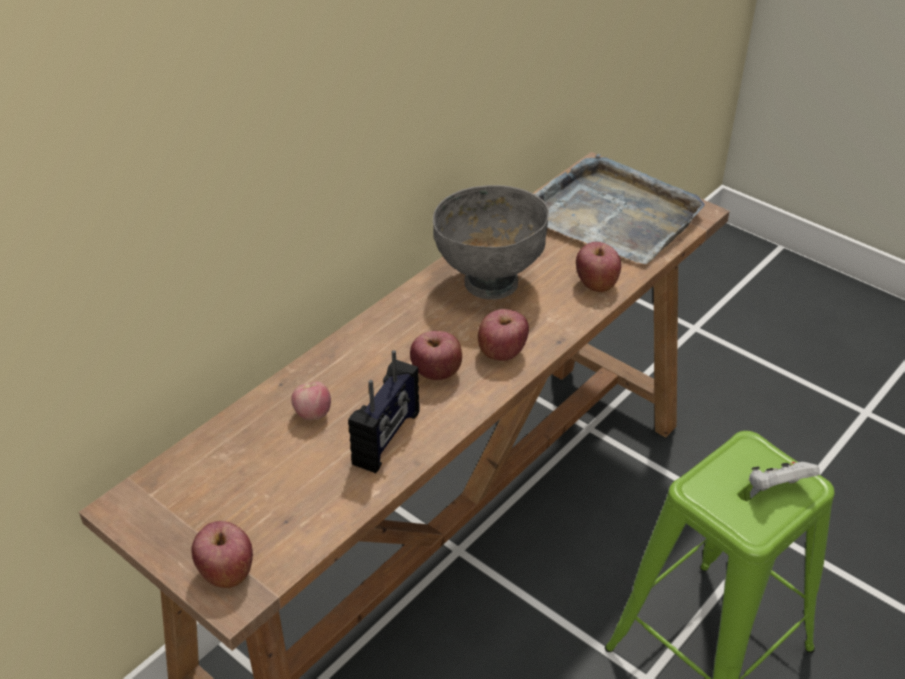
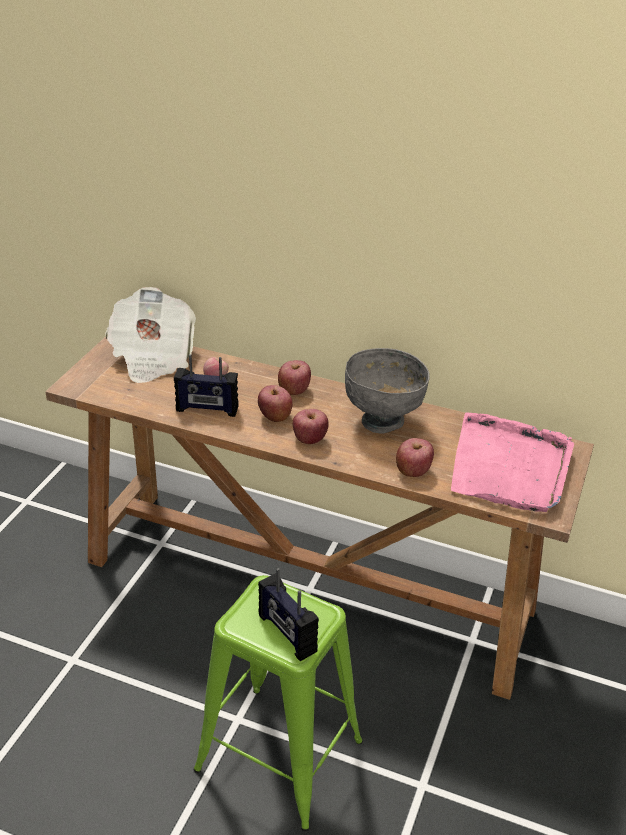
camera: 70 degrees right, 5 degrees down
(207, 477) = (152, 357): none -> newspaper
(226, 572) = (87, 379): apple -> apple (294, 390)
(613, 215) = (509, 467): grey tray -> pink tray
(777, 487) = (286, 634): white game controller -> radio

